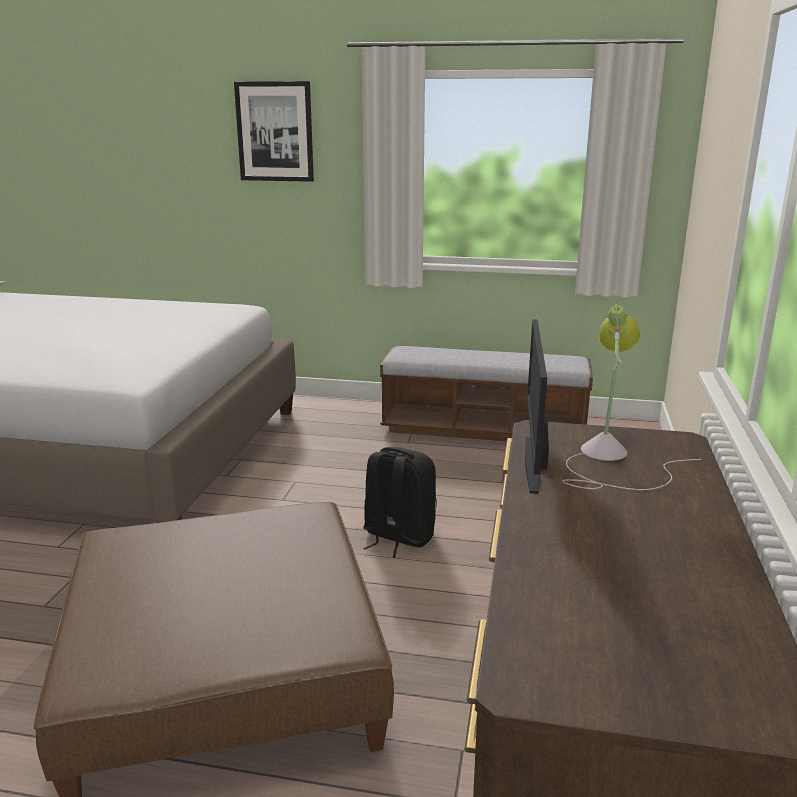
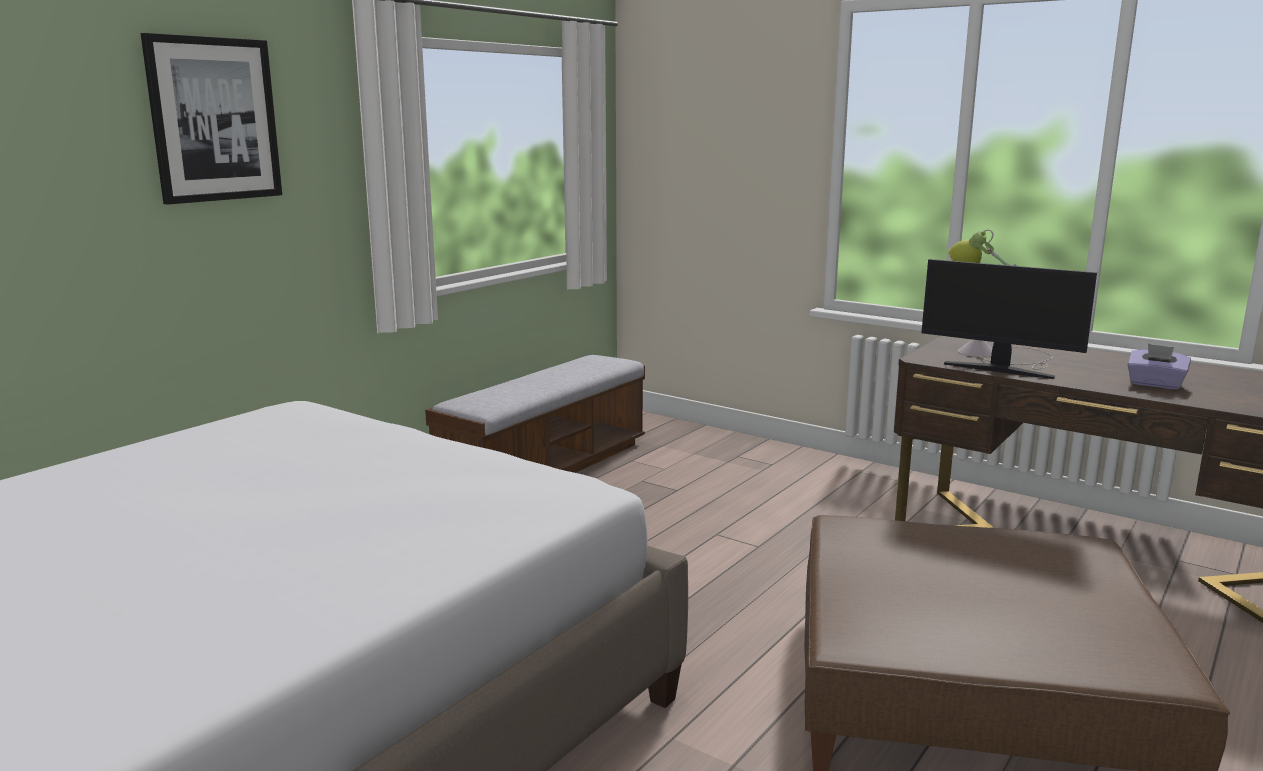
camera: 65 degrees left, 5 degrees down
(397, 537) = (750, 560): black backpack -> none
(580, 555) = (1155, 384): none -> purple tissue box

